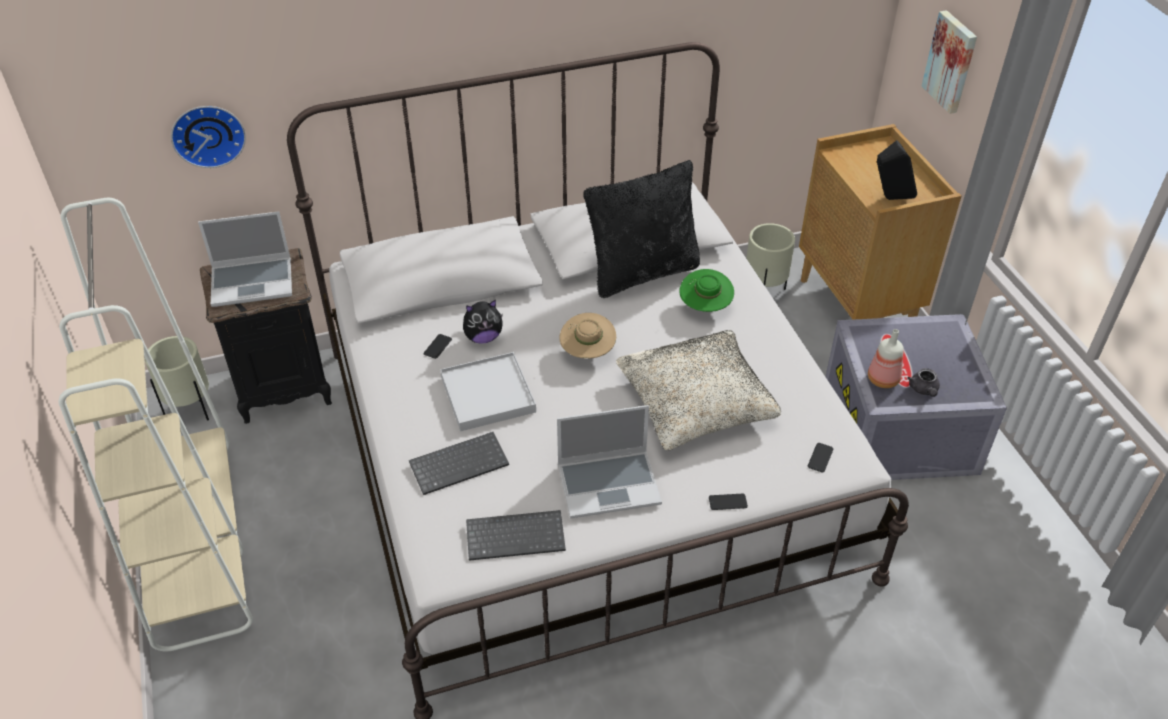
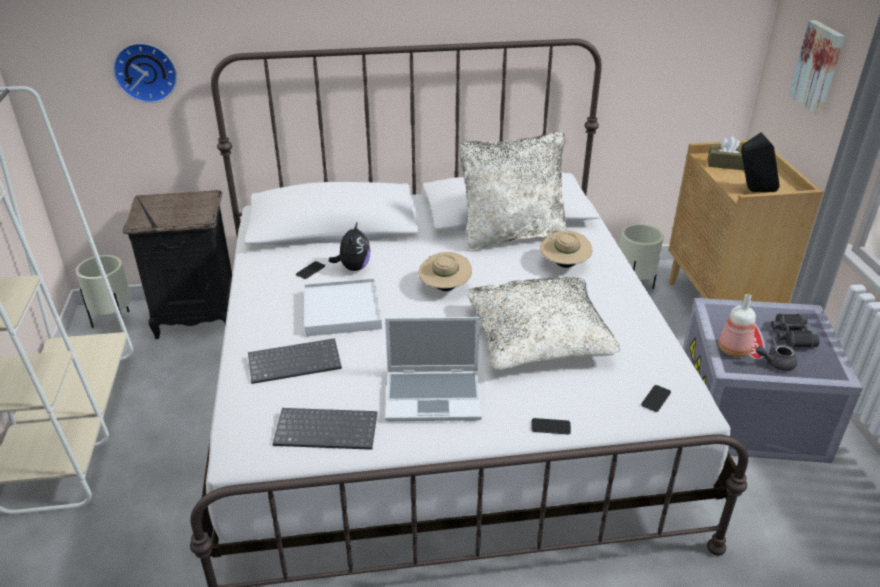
camera: 10 degrees right, 10 degrees down
(253, 282) = (172, 209): laptop -> none
(483, 337) = (353, 268): plush toy -> plush toy turned 75 degrees counterclockwise
(644, 274) = (513, 236): black pillow -> beige pillow
(705, 307) = (564, 265): green hat -> beige hat
(858, 162) = (725, 164): none -> brown tissue box
(924, 390) = (775, 363): grey teapot -> grey teapot turned 75 degrees clockwise
(937, 355) = (791, 336): none -> black binoculars

